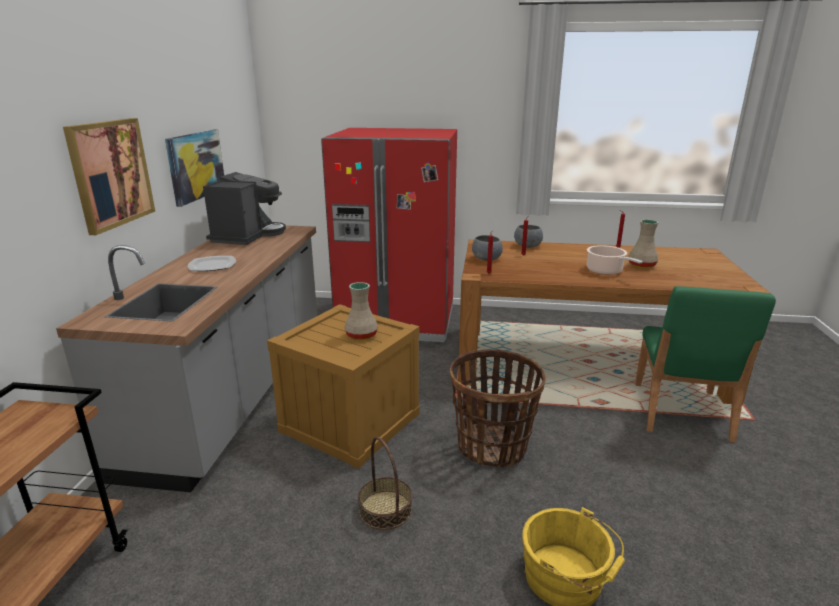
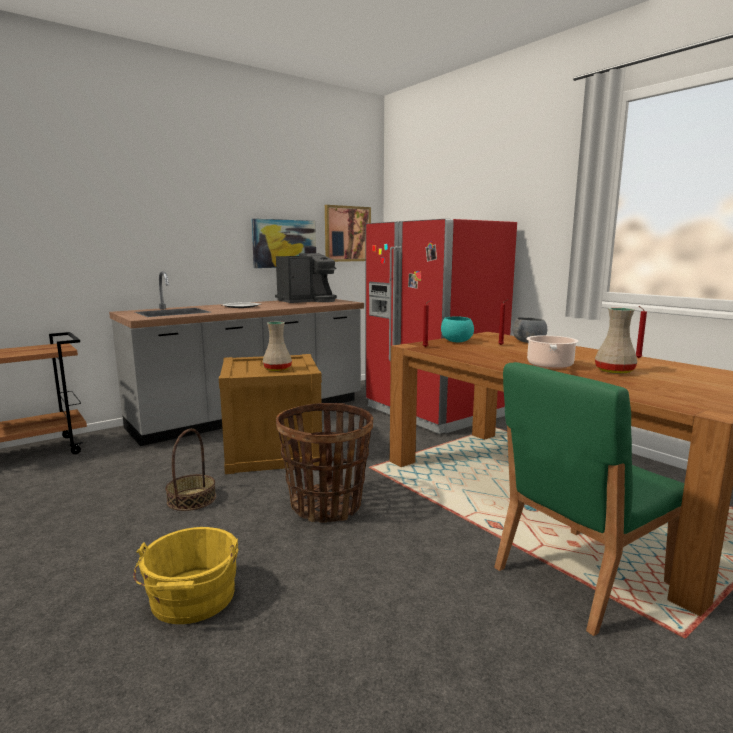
camera: 45 degrees right, 10 degrees down
(111, 173) = (188, 231): picture -> picture (347, 234)
(487, 259) = (456, 341): grey bowl -> turquoise bowl

